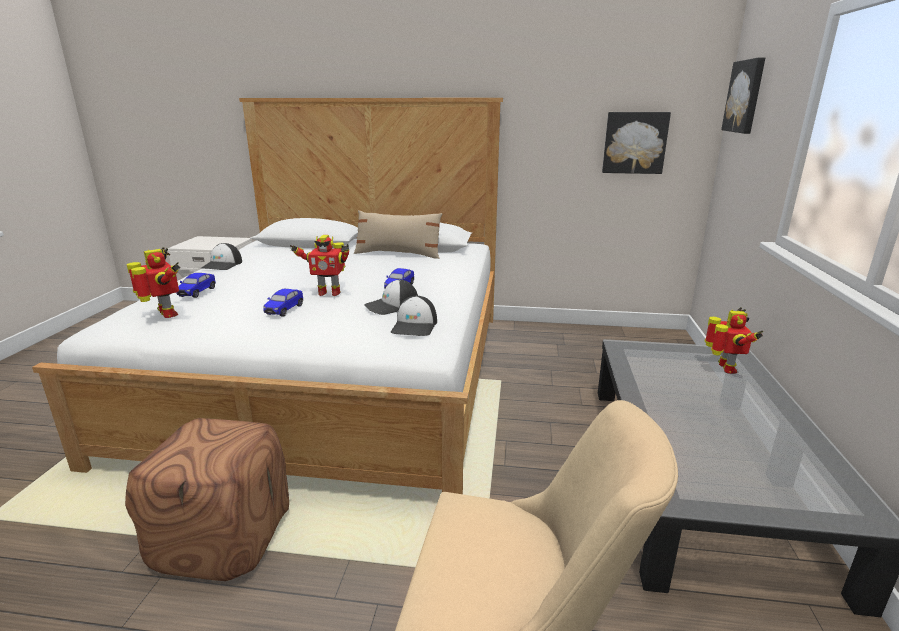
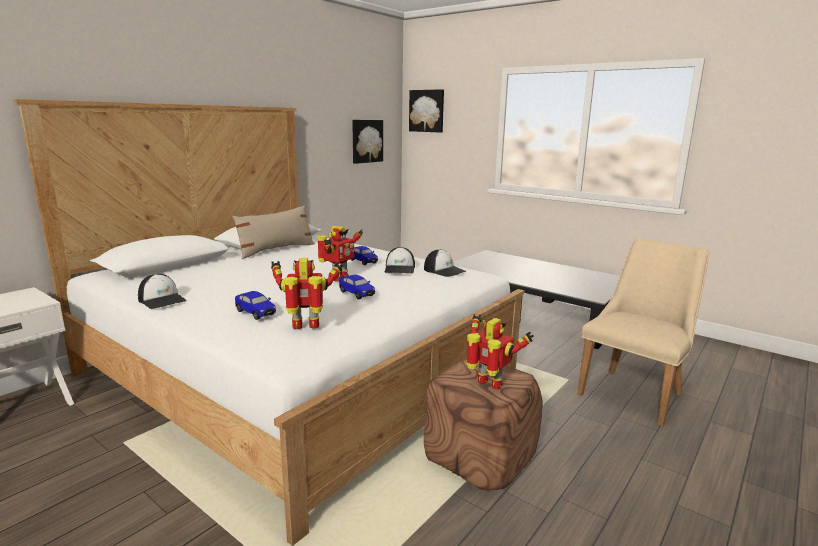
camera: 60 degrees left, 5 degrees down
(725, 368) = (501, 259): toy robot -> toy robot (489, 385)

